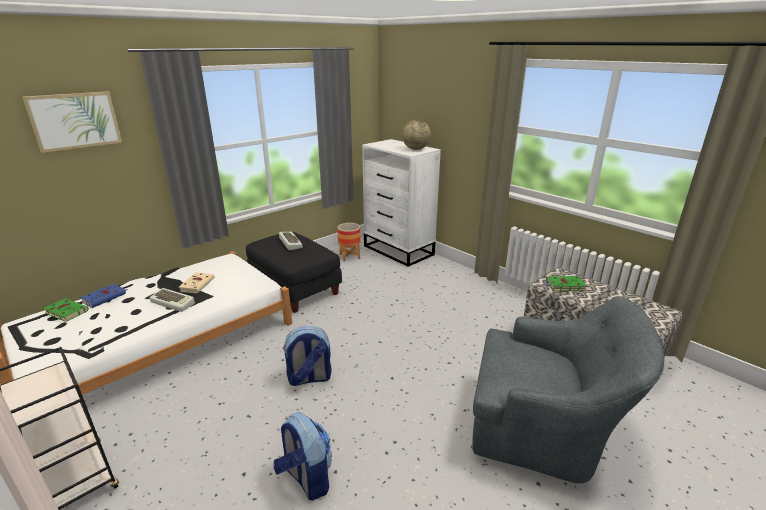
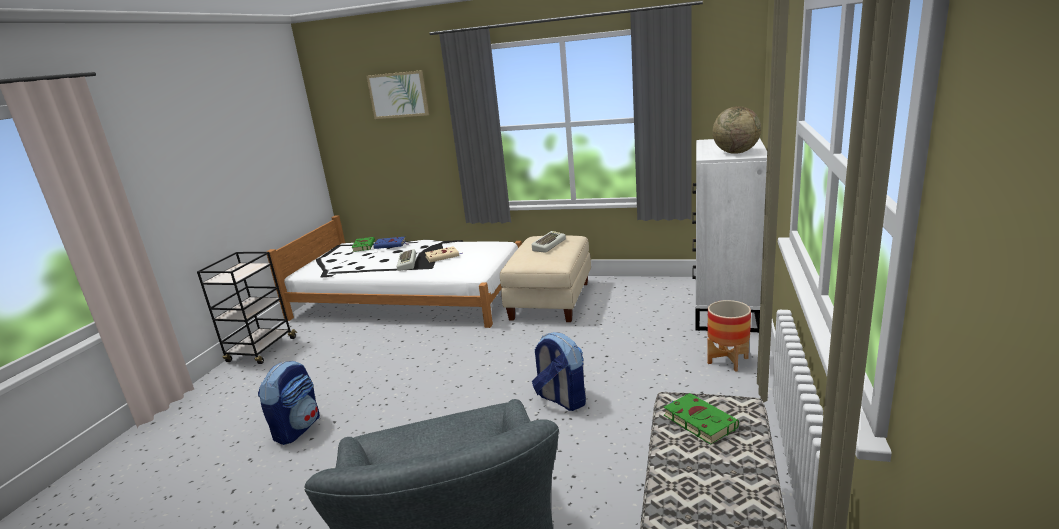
camera: 60 degrees right, 5 degrees down
(294, 288) = (550, 300): black ottoman -> beige ottoman
(309, 378) = (418, 373): backpack -> backpack (561, 399)
(350, 256) = (657, 293): planter -> planter (728, 361)

